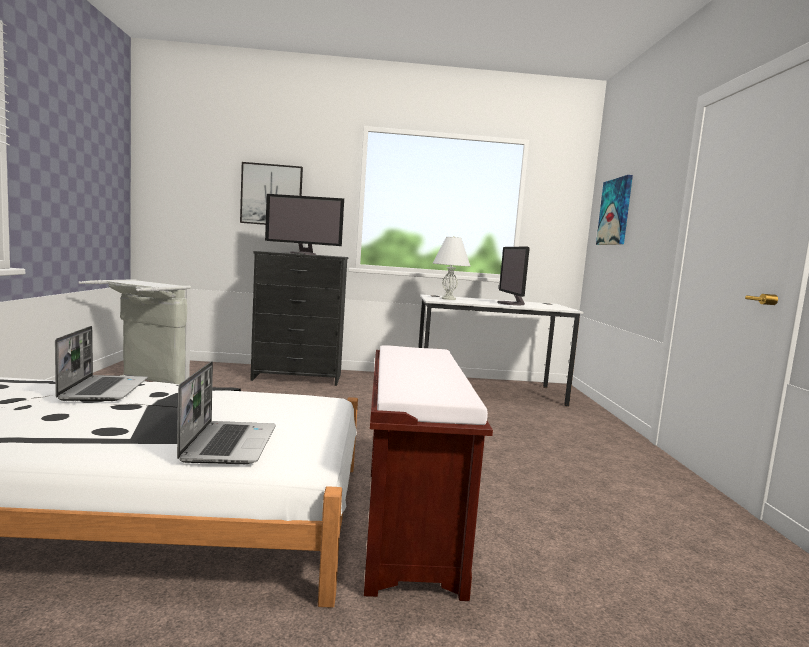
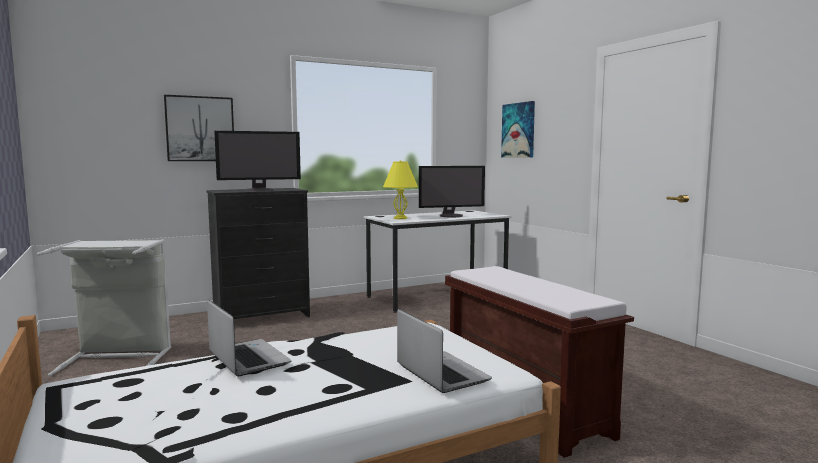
camera: 25 degrees left, 0 degrees up
(448, 299) = (400, 218): white table lamp -> yellow table lamp
(511, 303) = (451, 216): monitor -> monitor turned 75 degrees counterclockwise

